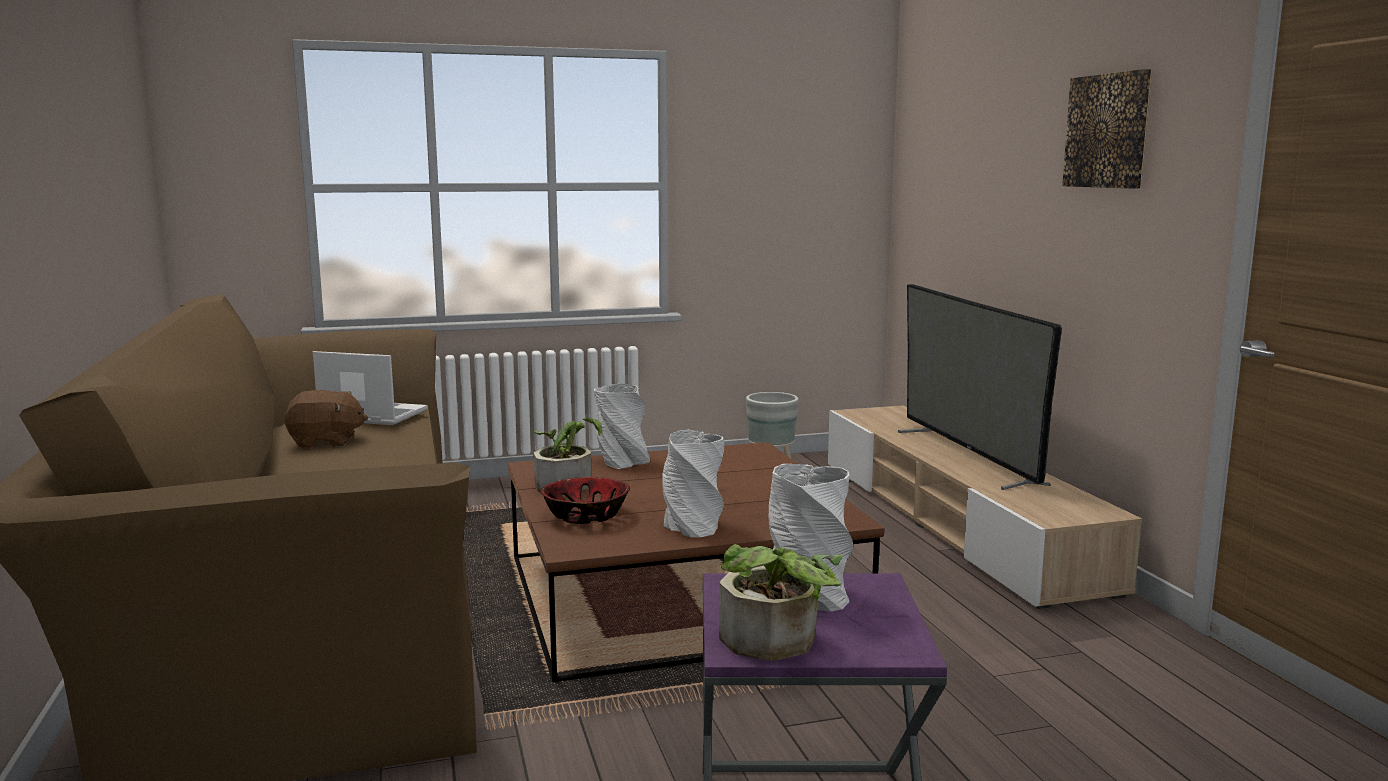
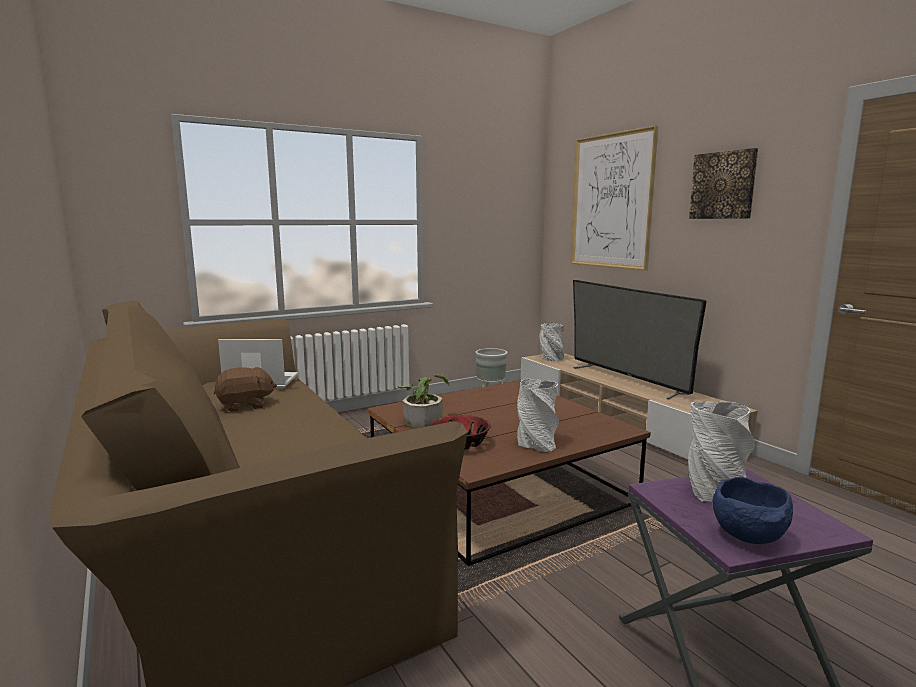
camera: 15 degrees left, 0 degrees up
(621, 462) = (444, 401): grey vase -> grey vase (551, 359)
(776, 644) = (750, 537): potted plant -> blue bowl
(972, 153) = (611, 201): none -> picture

